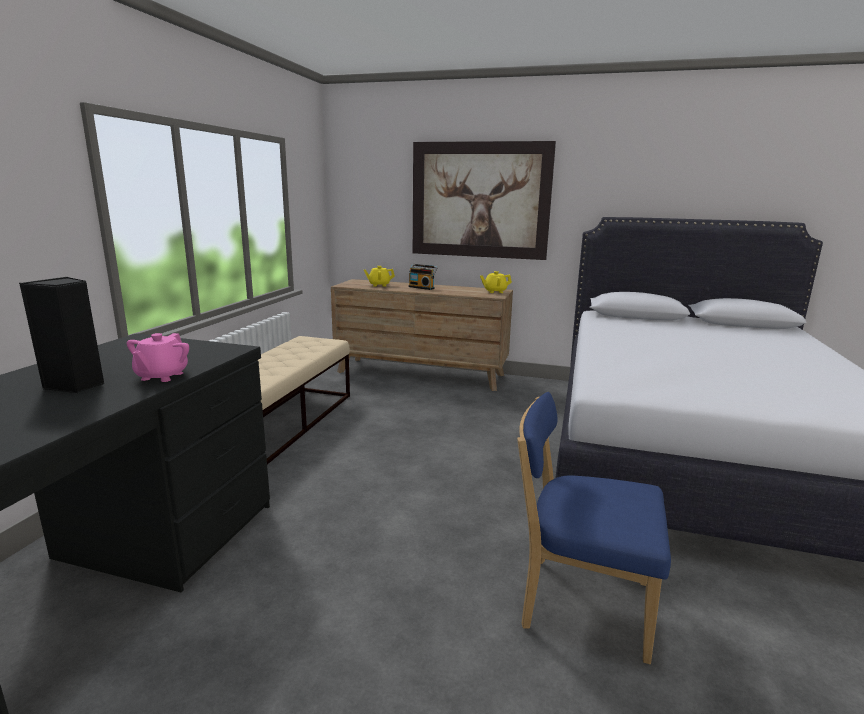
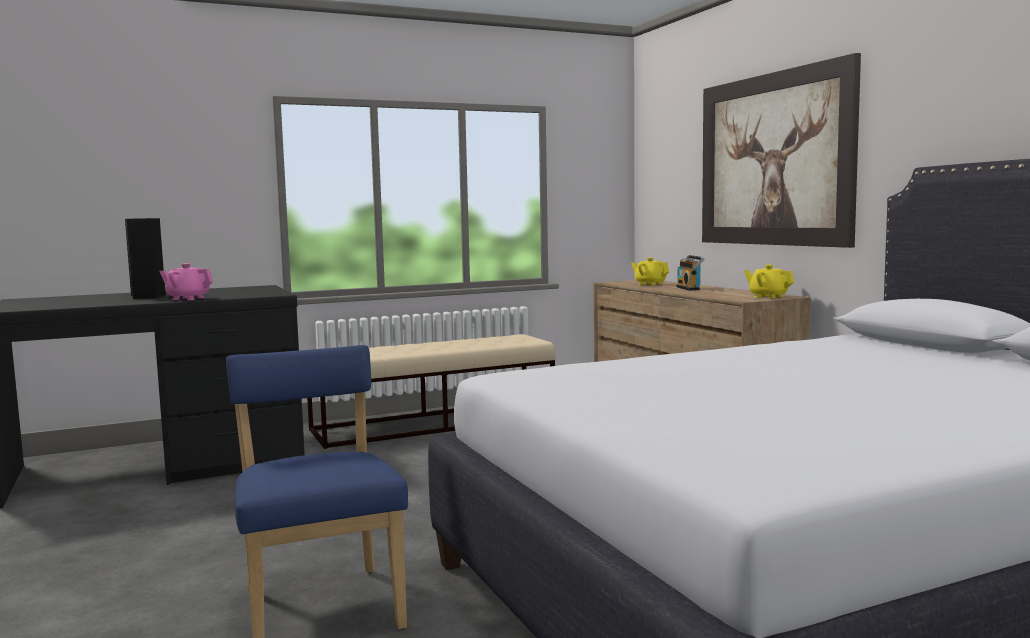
camera: 50 degrees right, 10 degrees down
(161, 376) = (188, 298): pink teapot -> pink teapot turned 45 degrees clockwise

